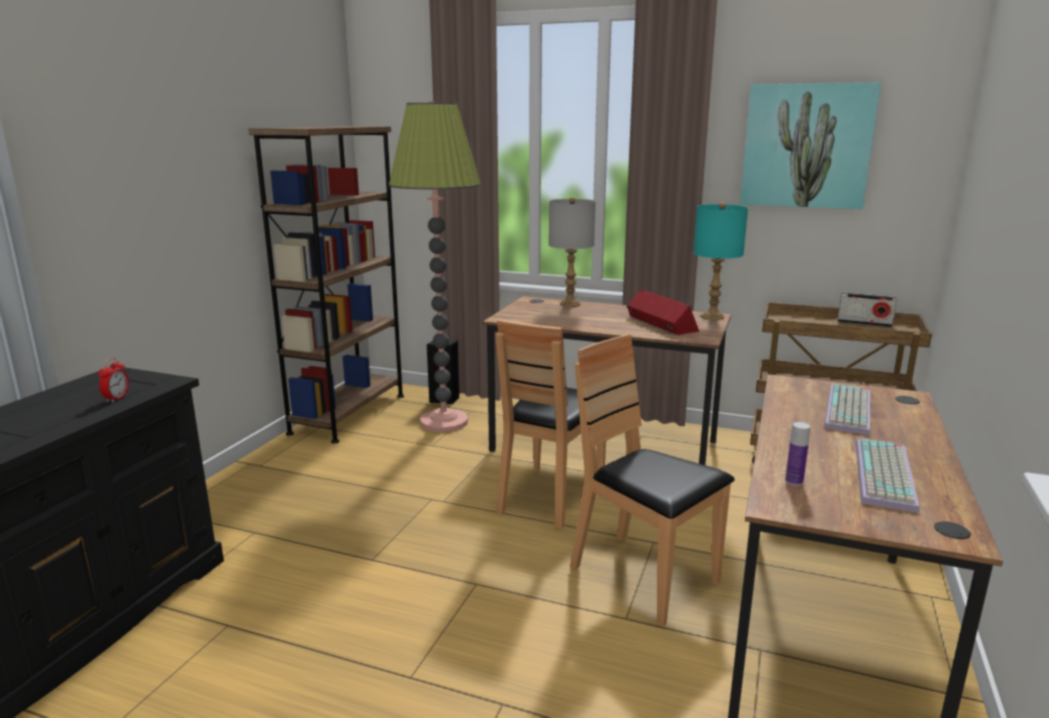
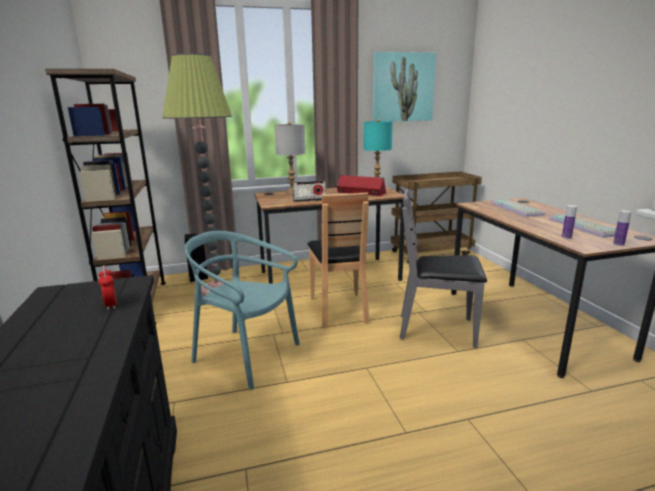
camera: 35 degrees left, 0 degrees up
(372, 512) = (246, 355): none -> turquoise chair
(643, 577) = (437, 329): brown chair -> grey chair
(857, 522) = (618, 244): none -> bottle
(864, 323) = (440, 179): radio -> radio (309, 200)

